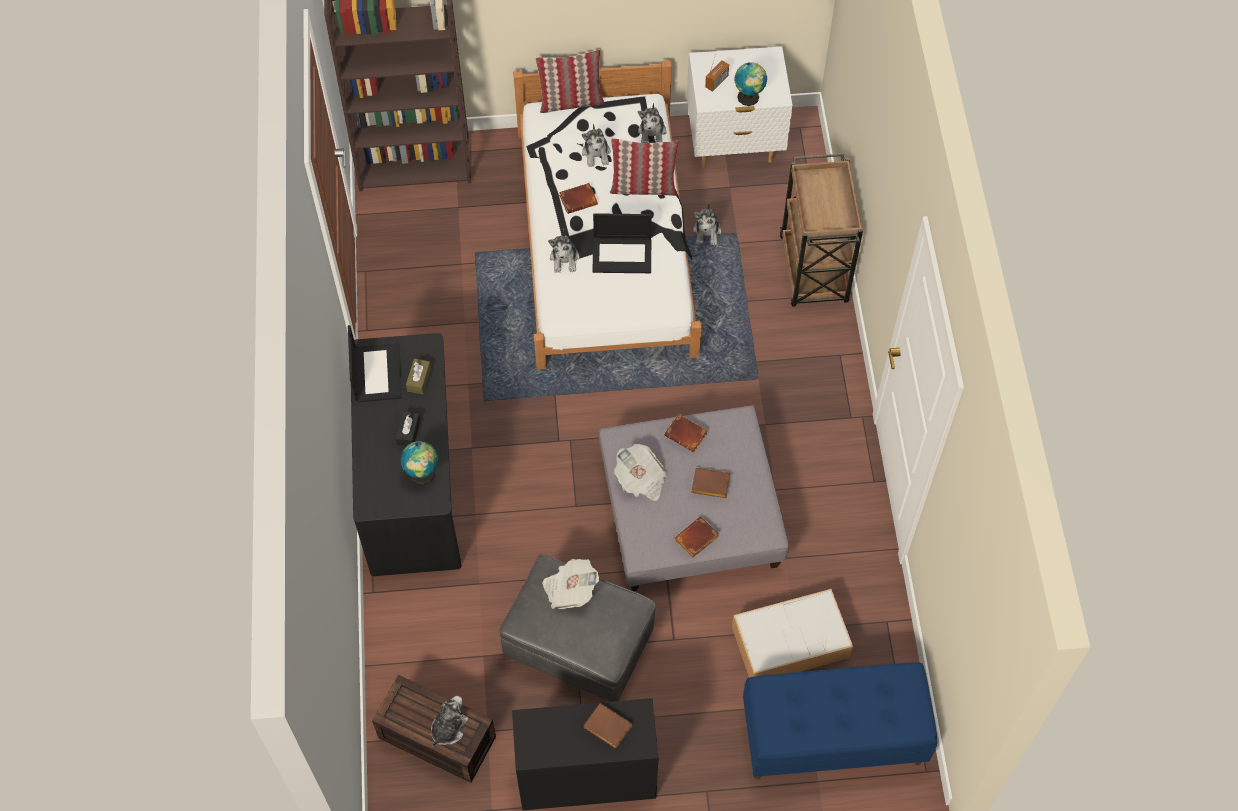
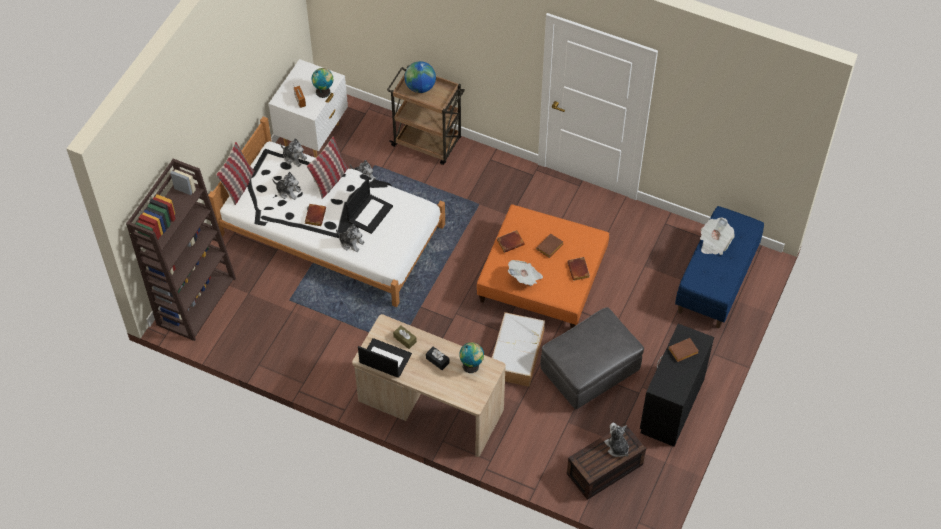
camera: 60 degrees left, 5 degrees down
(412, 483) = (430, 407): black desk -> beige desk
(570, 590) = (575, 342): newspaper -> newspaper (714, 242)
(689, 512) = (542, 278): grey ottoman -> orange ottoman
(791, 641) = (650, 271): storage box -> storage box (516, 353)
(827, 192) = (420, 87): none -> globe

